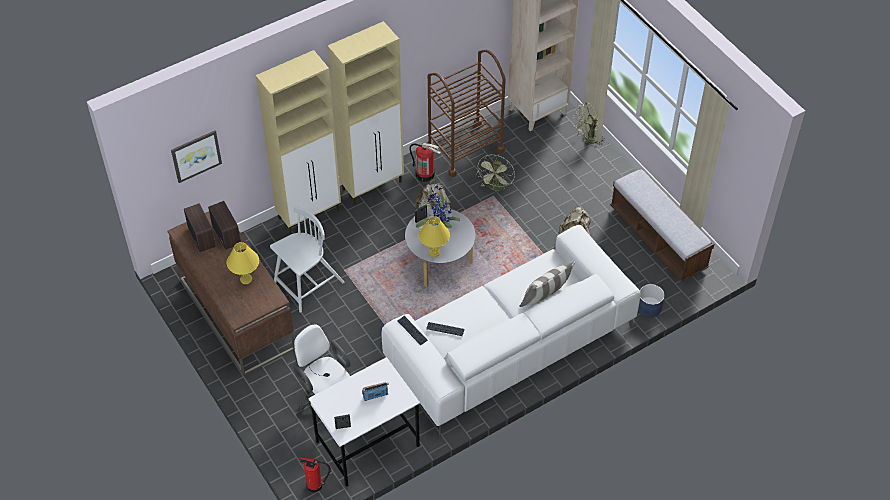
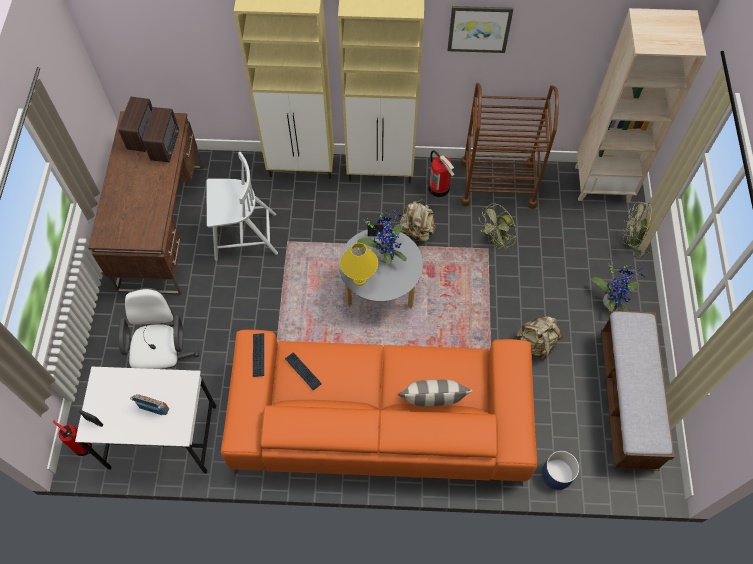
camera: 35 degrees right, 10 degrees up
(196, 155) = (165, 46): picture -> picture (479, 28)
(246, 279) = (143, 202): yellow table lamp -> none
(510, 344) = (380, 420): white sofa -> orange sofa
(602, 184) = (611, 301): none -> potted plant

